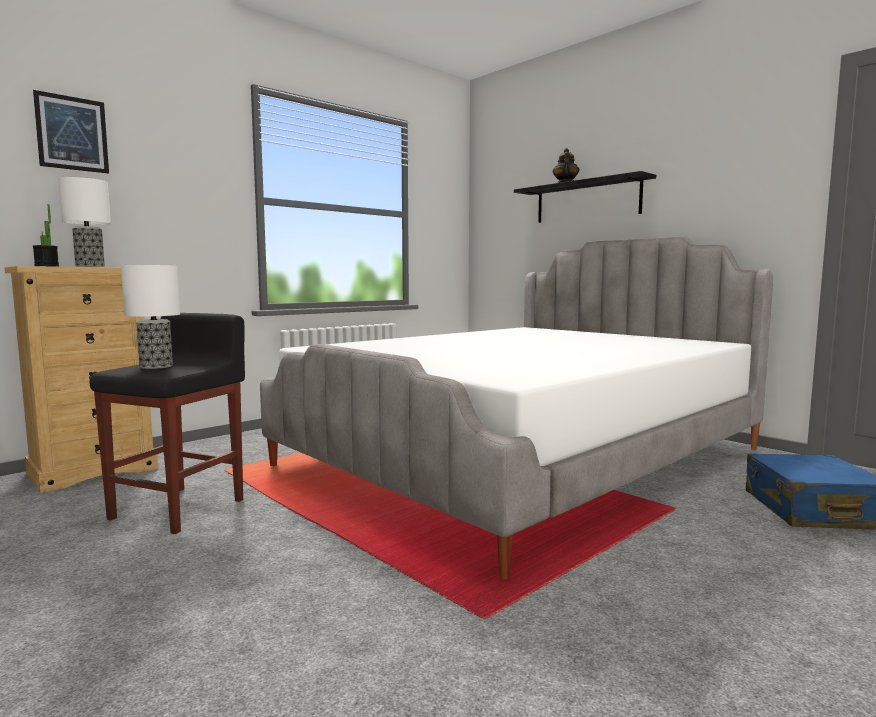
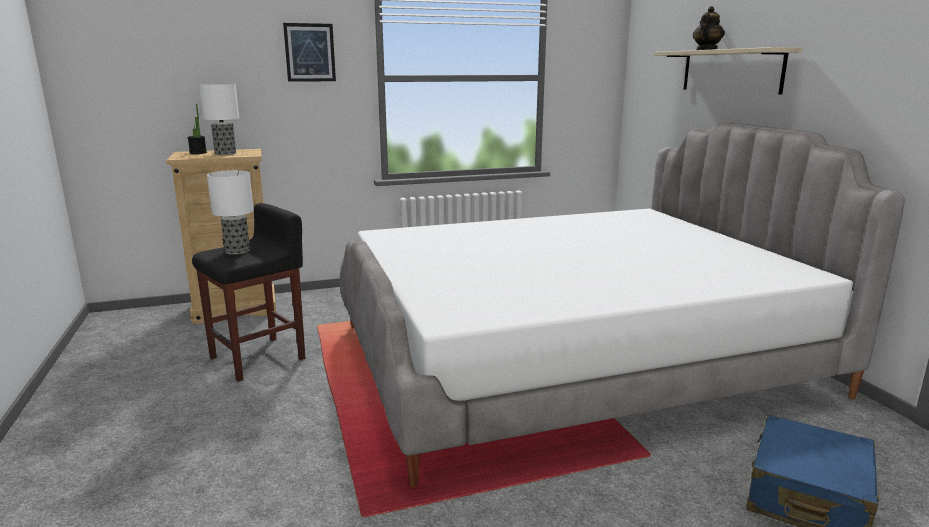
camera: 25 degrees right, 10 degrees up
(72, 133) = (218, 38): picture -> picture (310, 52)
(587, 201) = (730, 71): black shelf -> beige shelf

